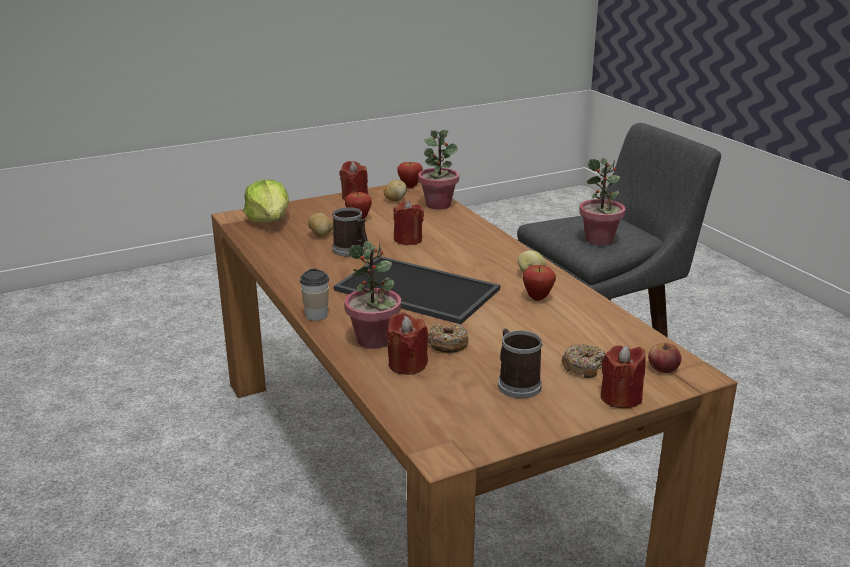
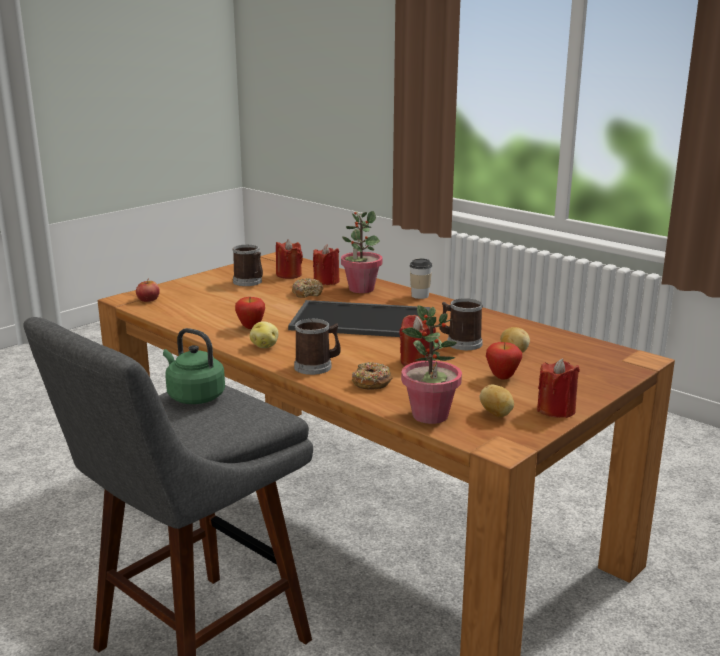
camera: 160 degrees right, 5 degrees down
(269, 220) = (595, 360): lettuce -> none
(410, 187) = (505, 442): apple -> none
(492, 247) = (317, 366): none -> mug
(583, 367) = (206, 294): donut -> donut (371, 382)
(599, 240) = (194, 396): potted plant -> green kettle
(620, 398) = (181, 284): red candle -> red candle (289, 275)

